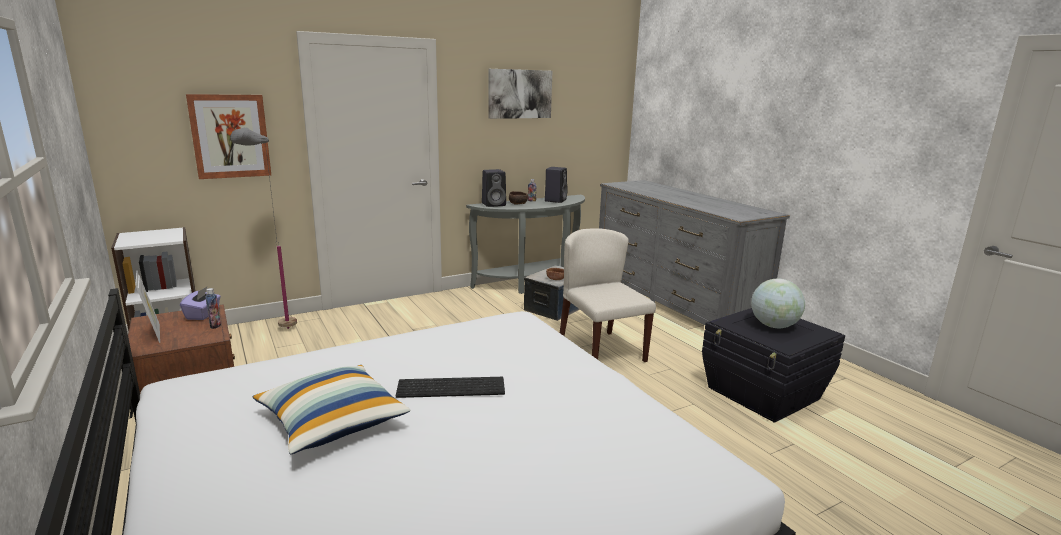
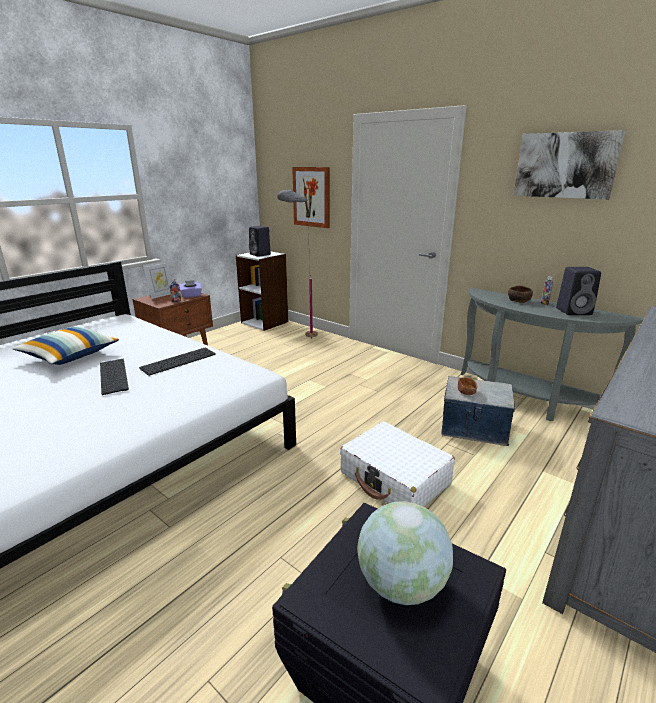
camera: 70 degrees right, 5 degrees up
(439, 349) = (179, 360): none -> keyboard
(494, 204) = (492, 294): black speaker -> black speaker (260, 254)
(601, 351) = (395, 478): beige chair -> white suitcase

